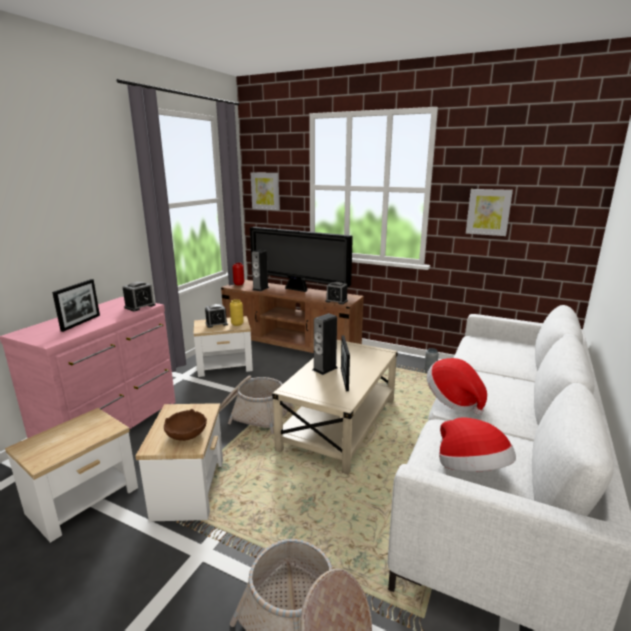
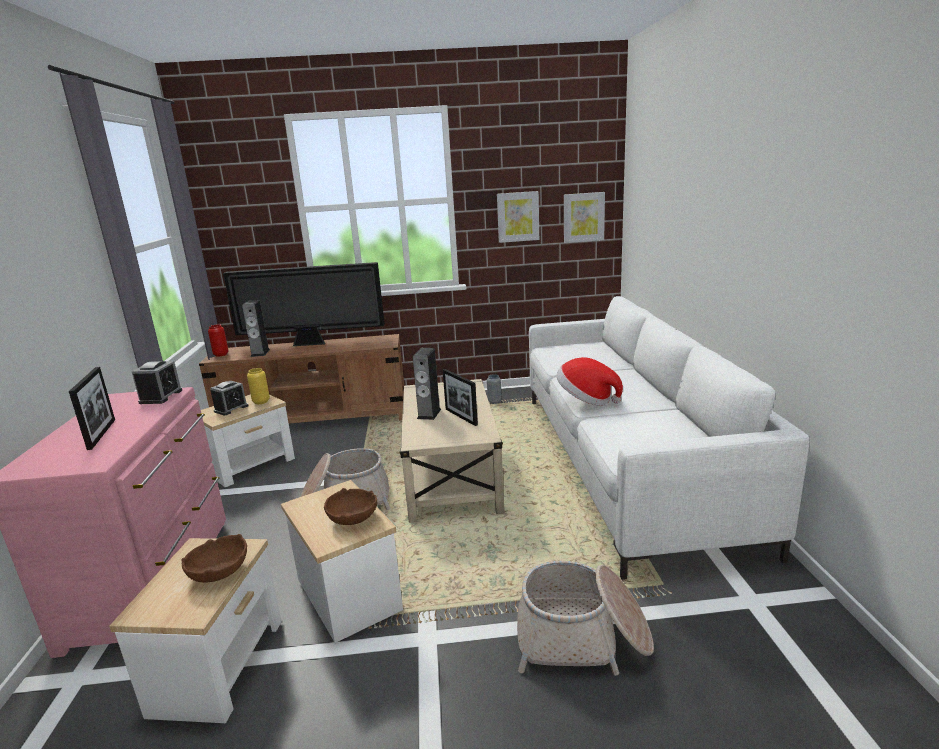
camera: 30 degrees left, 0 degrees up
(82, 439) = (218, 572): none -> brown bowl
(265, 191) = (230, 221): picture -> picture (583, 217)
(336, 301) = (376, 345): alarm clock -> none
(471, 470) = (655, 441): hat -> none

